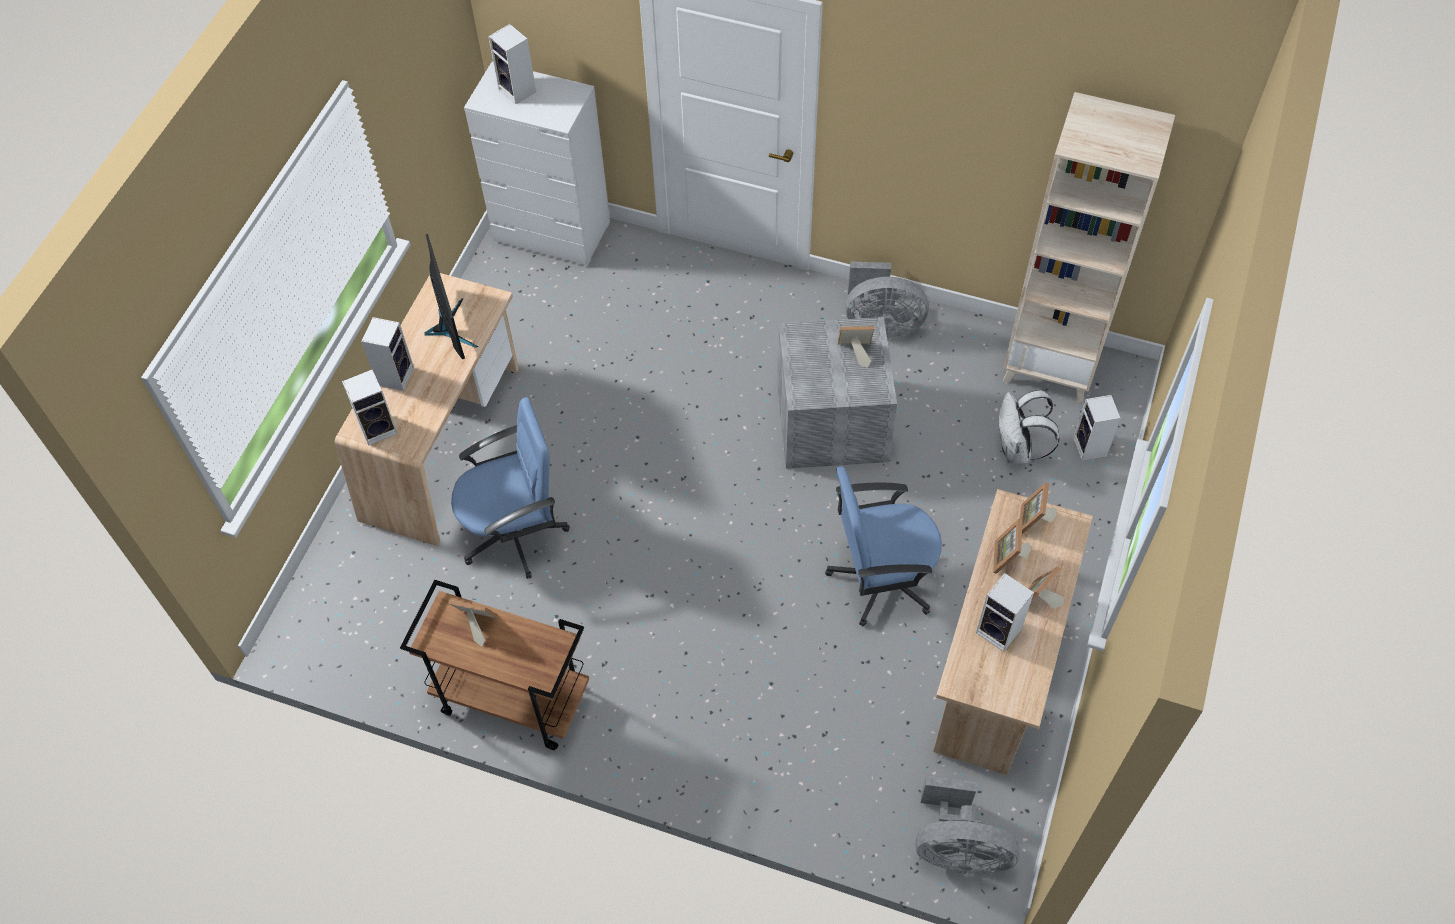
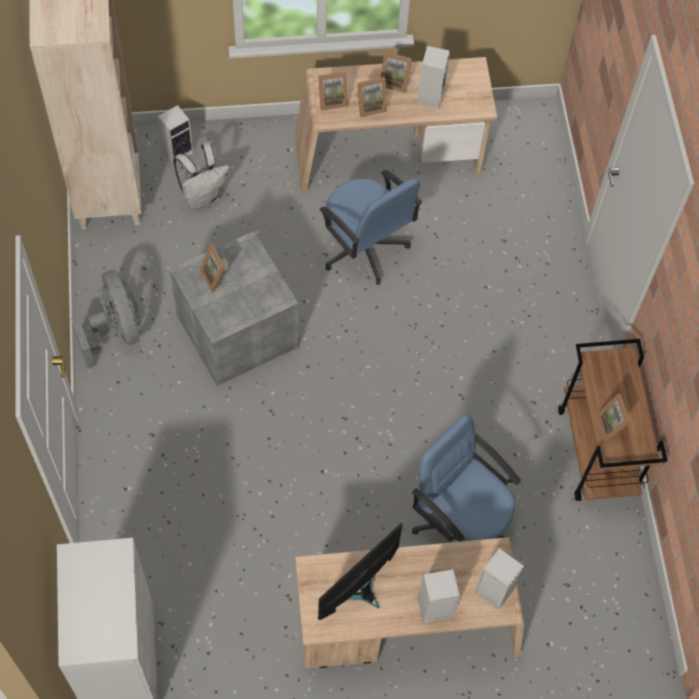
camera: 120 degrees left, 5 degrees up
(518, 91) = (92, 614): speaker -> none
(958, 849) = (537, 140): grey fan -> none

